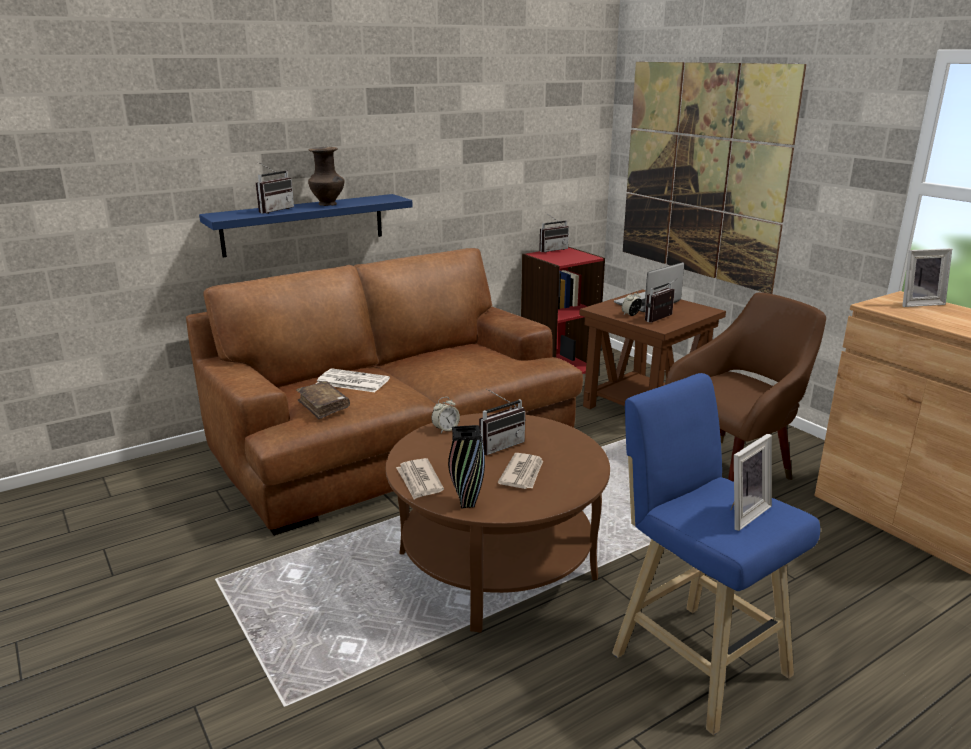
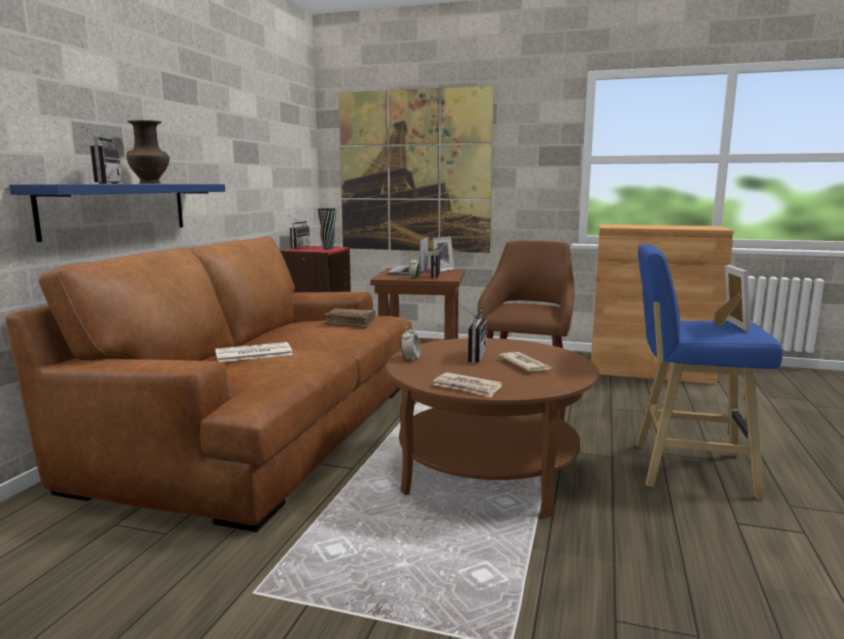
camera: 40 degrees left, 10 degrees down
(323, 406) = (263, 372): brown book -> brown book (350, 323)
(467, 504) = (532, 388): black vase -> black vase (328, 248)
(918, 303) = (624, 225): picture frame -> picture frame (441, 270)

